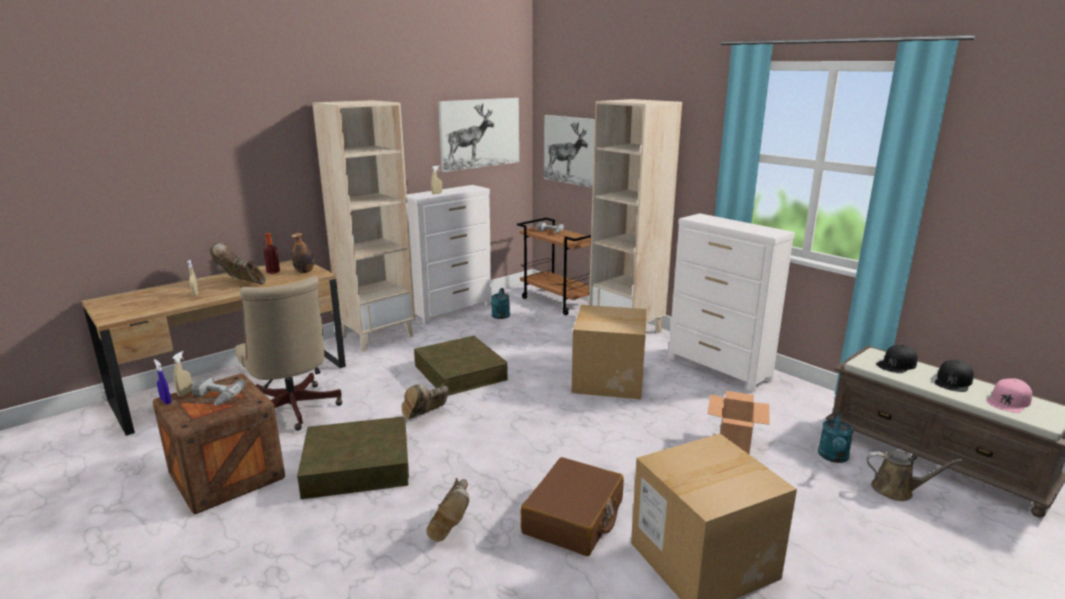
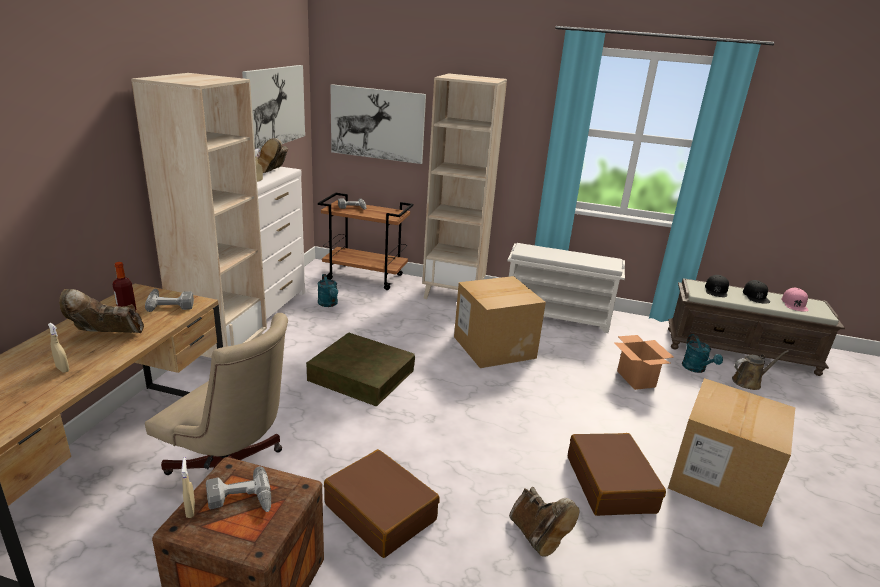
camera: 35 degrees left, 5 degrees up
(166, 401) = (180, 532): blue spray bottle -> none
(304, 272) = (171, 303): bottle -> power drill
(357, 465) = (381, 512): brown storage box -> brown suitcase
(425, 416) = (384, 433): brown boot -> brown boot (273, 172)
(719, 369) = (558, 315): white dresser -> white shoe rack

